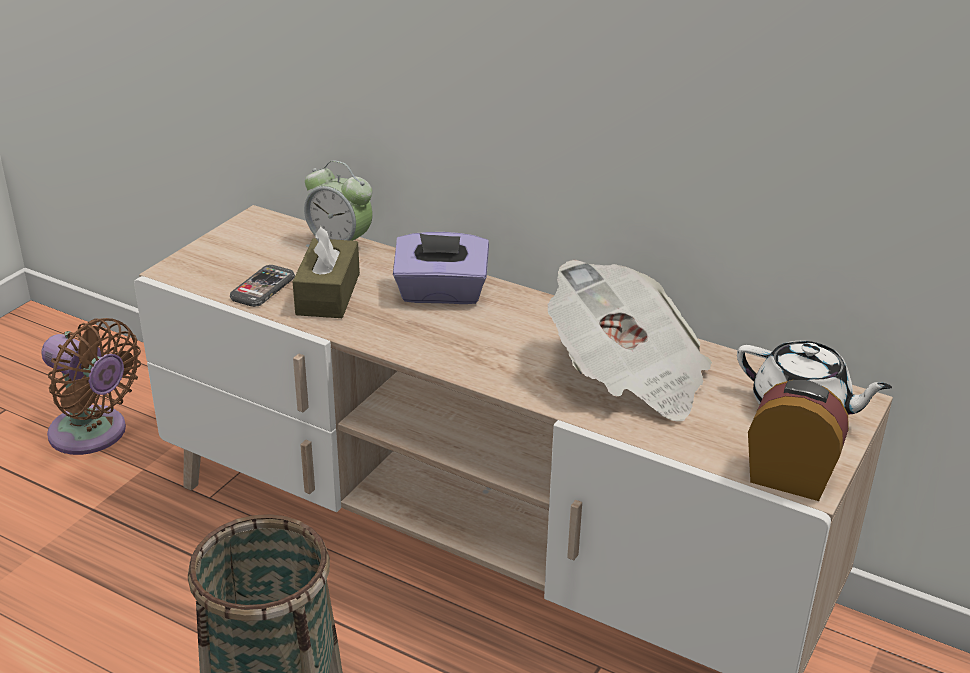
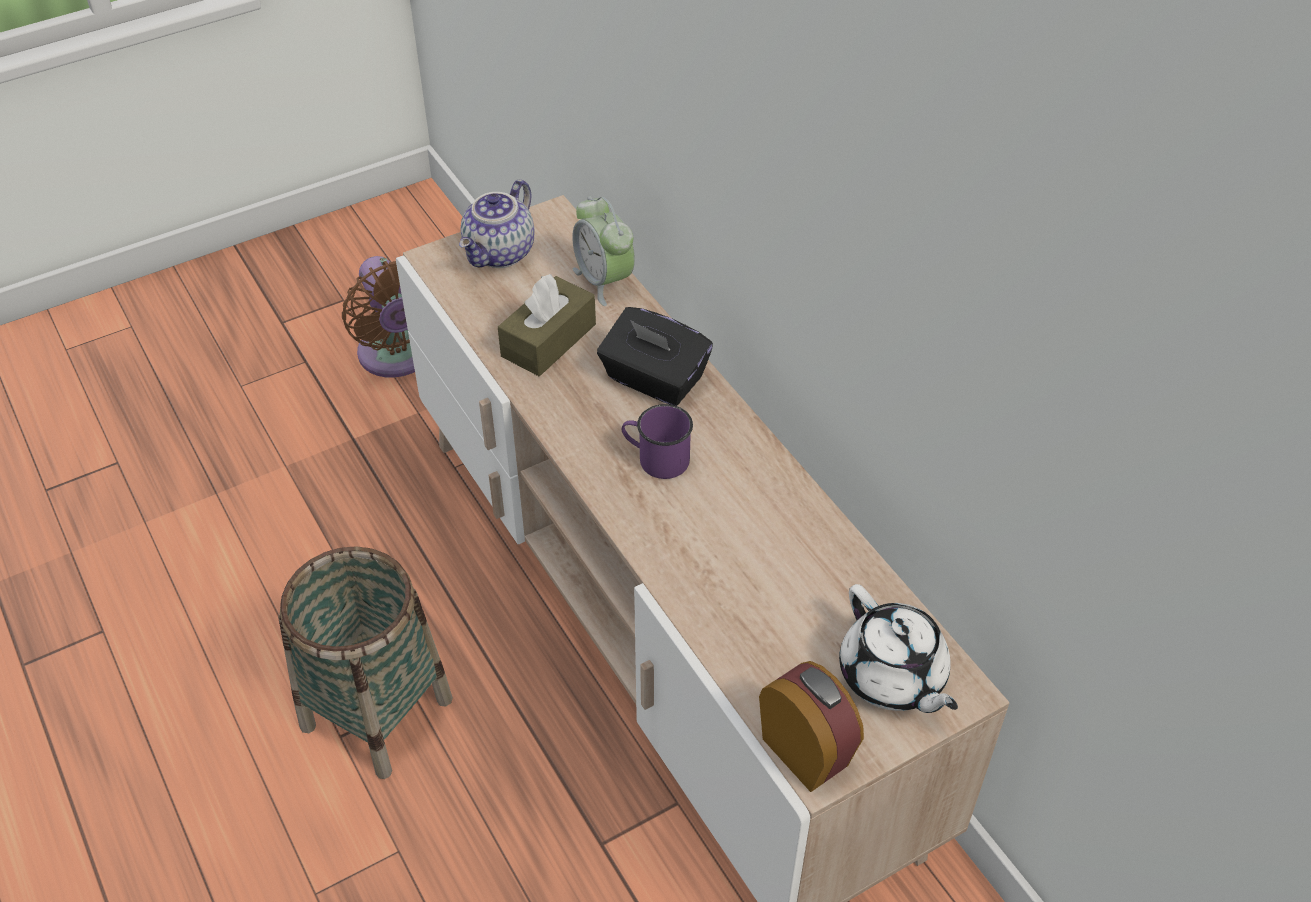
camera: 30 degrees right, 15 degrees up
(233, 252) = (501, 254): none -> teapot
(263, 288) = (496, 310): phone -> none
(441, 293) = (654, 380): purple tissue box -> black tissue box
(491, 340) = (656, 458): none -> purple mug
(628, 376) = (752, 559): newspaper -> none

